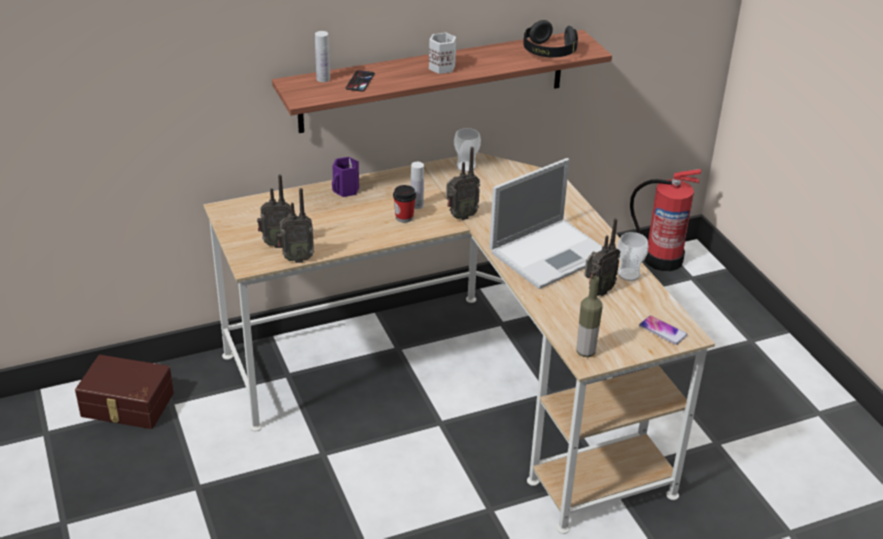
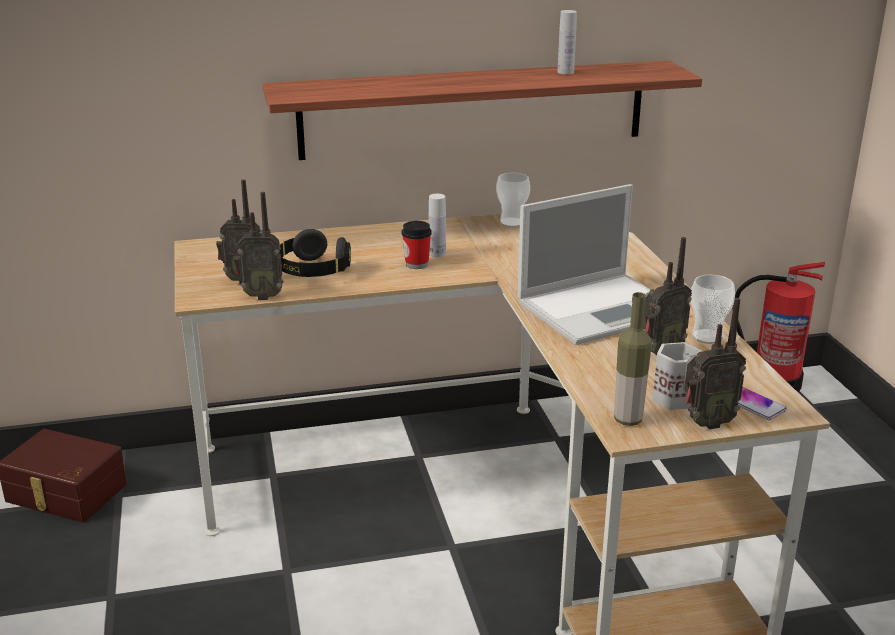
camera: 10 degrees right, 10 degrees down
(323, 79) = (325, 84): white bottle -> white bottle (565, 72)
(346, 190) = (353, 236): purple mug -> none
(360, 81) = (369, 87): phone -> none
(442, 66) = (478, 80): white mug -> white mug (674, 397)
(460, 216) = (490, 267): radio -> radio (705, 423)
(549, 52) = (619, 73): black headphones -> black headphones (313, 271)

